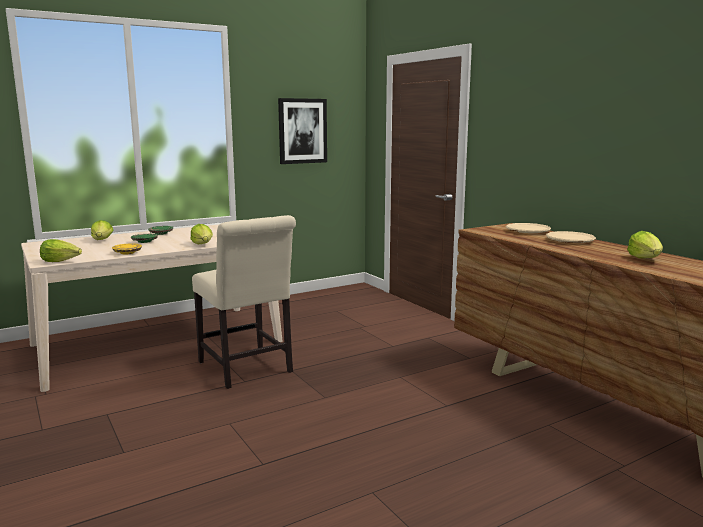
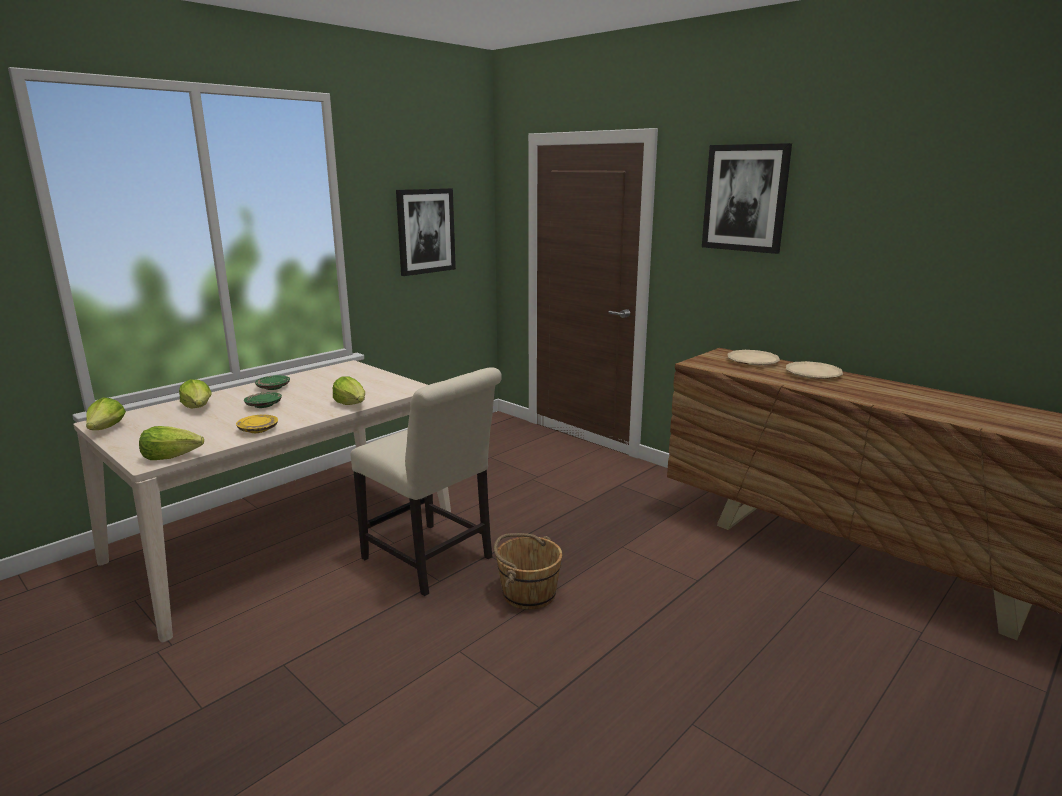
camera: 15 degrees left, 5 degrees up
(304, 396) = (528, 593): none -> brown bucket
(531, 95) = (745, 198): none -> picture
(645, 259) = (919, 399): lettuce -> lettuce (106, 429)

